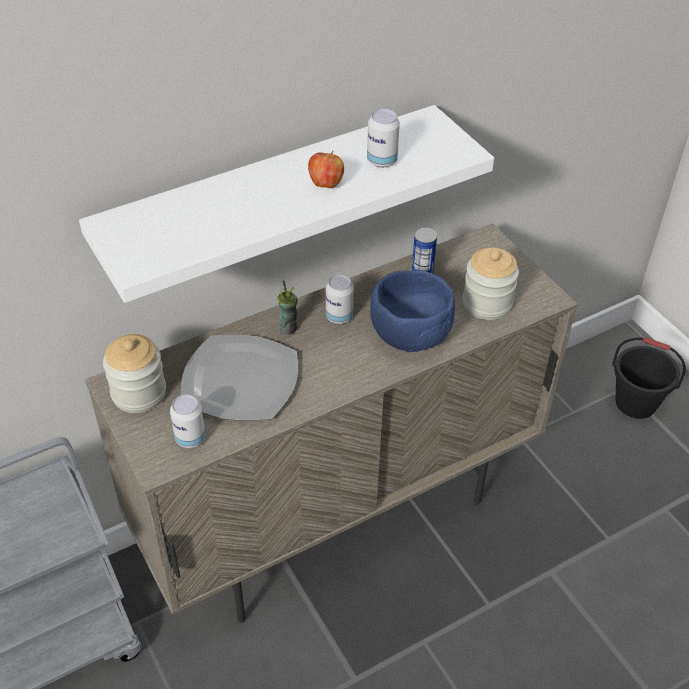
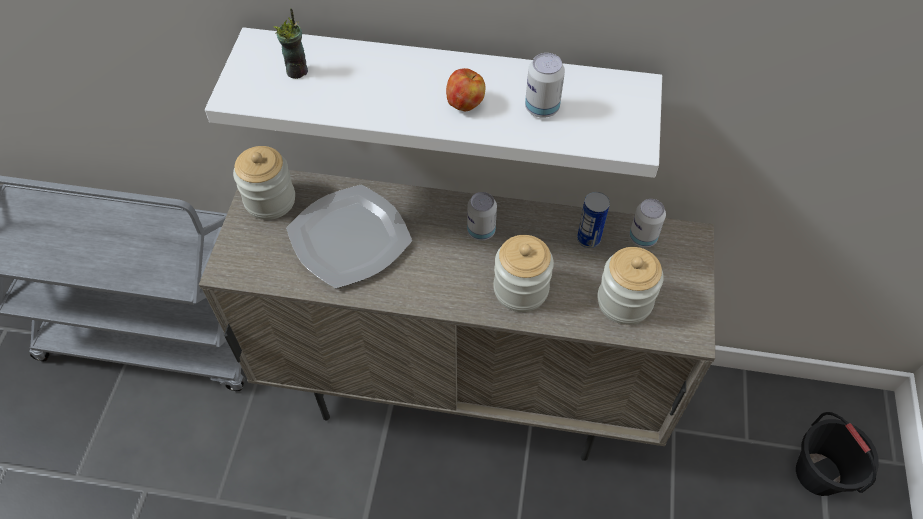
camera: 40 degrees right, 10 degrees up
(190, 438) = (268, 263): can -> can (642, 238)
(288, 328) = (430, 215): cup -> cup (297, 71)
(409, 337) = (521, 289): blue bowl -> jar

